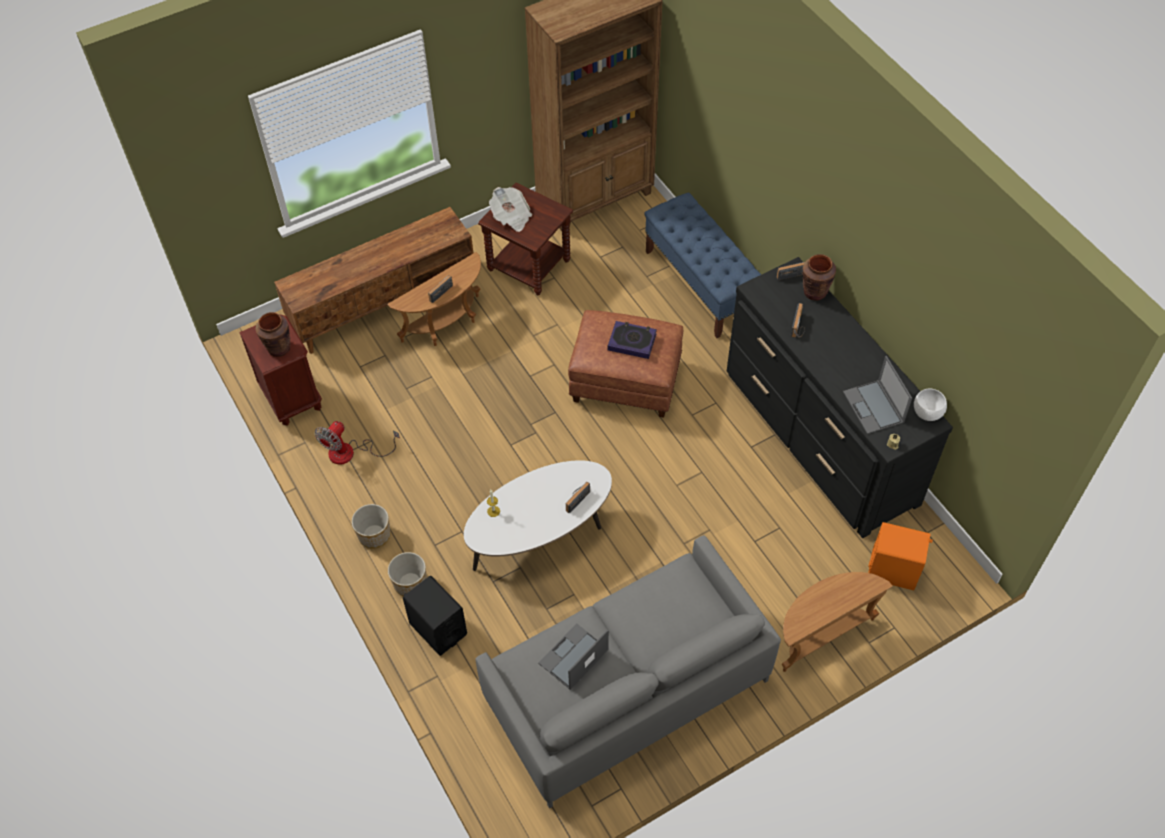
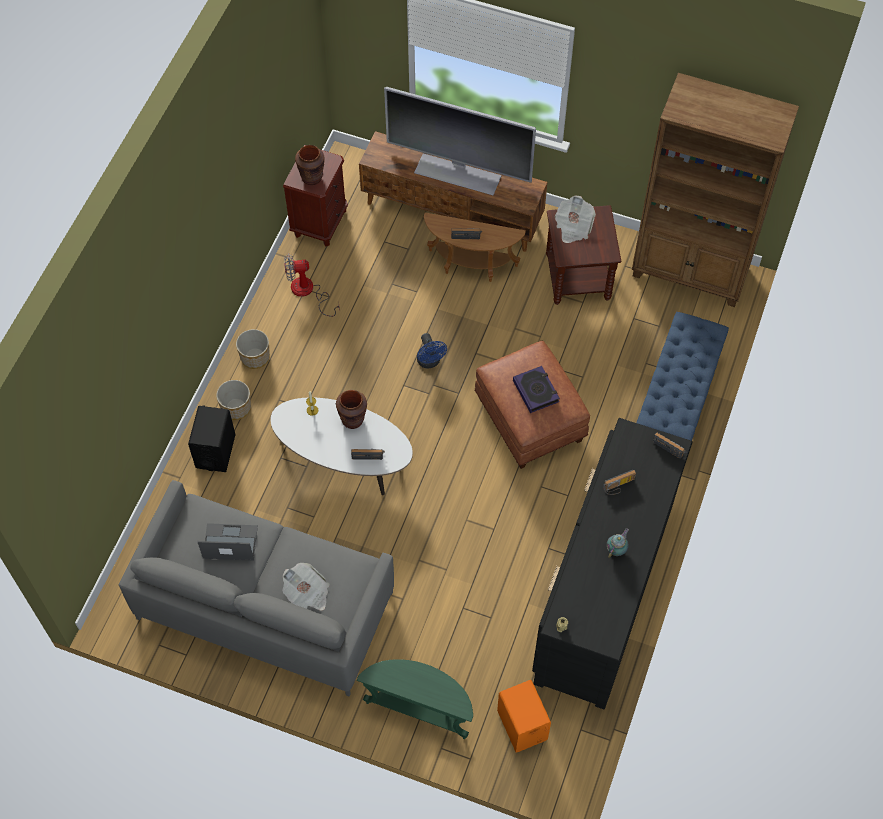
camera: 50 degrees right, 5 degrees up
(378, 255) = (458, 173): none -> television
(507, 412) = (430, 362): none -> blue fan
(676, 628) = (307, 593): none -> newspaper
(814, 292) = (665, 475): brown vase -> brown vase (352, 419)
(821, 634) = (420, 708): brown side table -> green side table
(854, 364) = (616, 550): none -> teapot
(874, 407) = (586, 590): laptop -> none
(926, 414) = (614, 633): white bowl -> none

